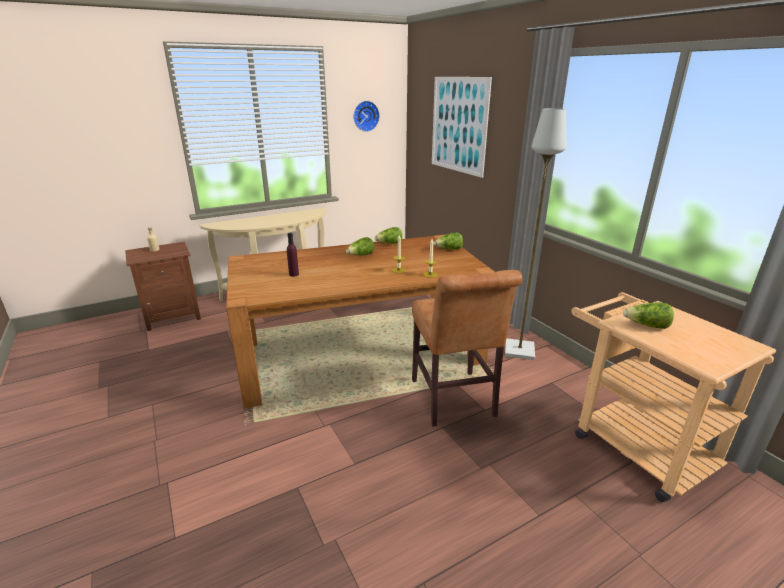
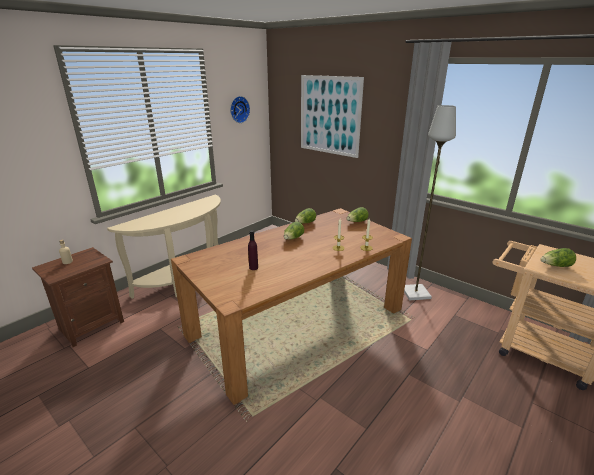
camera: 20 degrees left, 0 degrees up
(454, 401) = (401, 348): brown chair -> none

